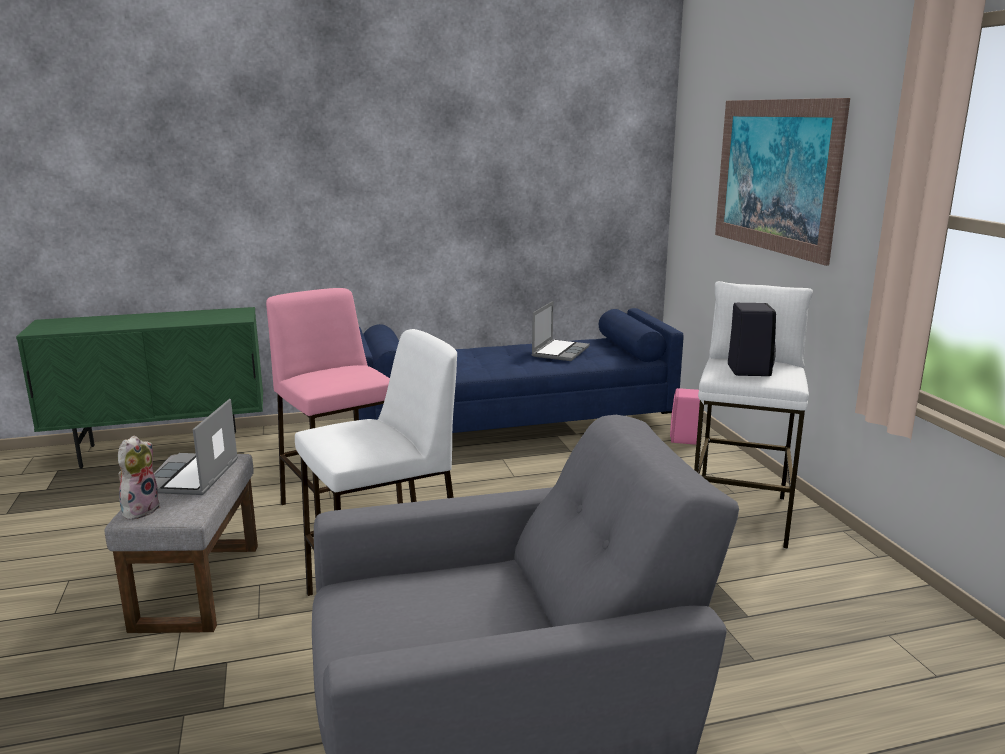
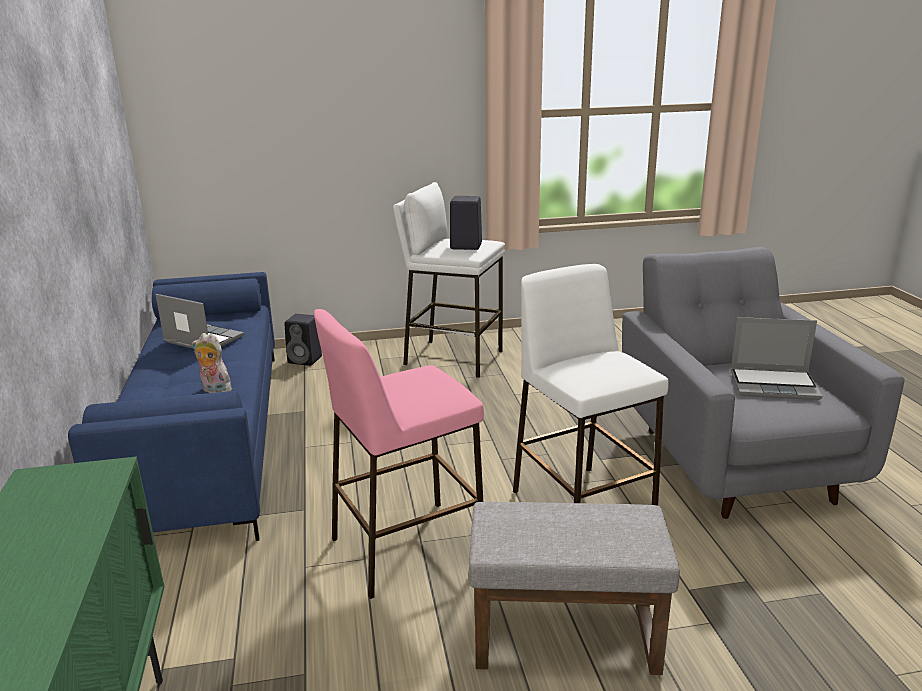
camera: 85 degrees left, 5 degrees up
(140, 509) = (636, 549): plush toy -> plush toy (214, 390)
(192, 477) = (547, 529): laptop -> laptop (774, 385)
(684, 439) = (306, 360): pink speaker -> black speaker
(774, 176) = (329, 107): picture -> none

